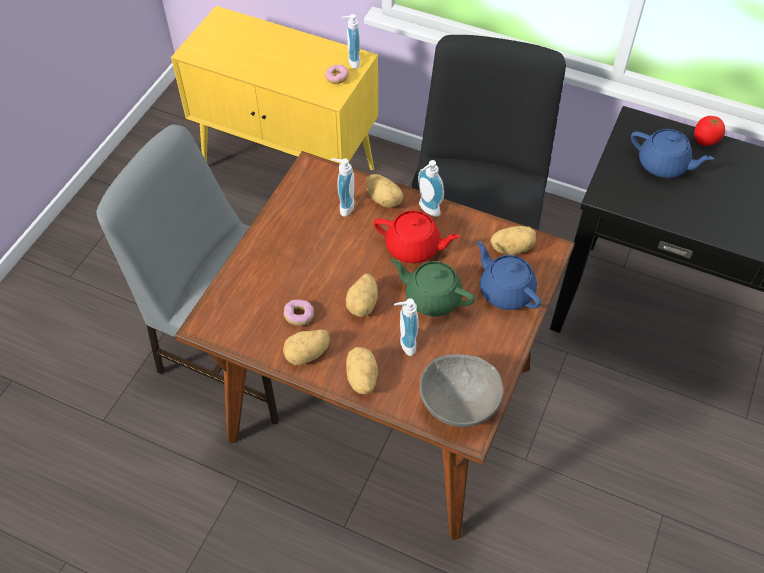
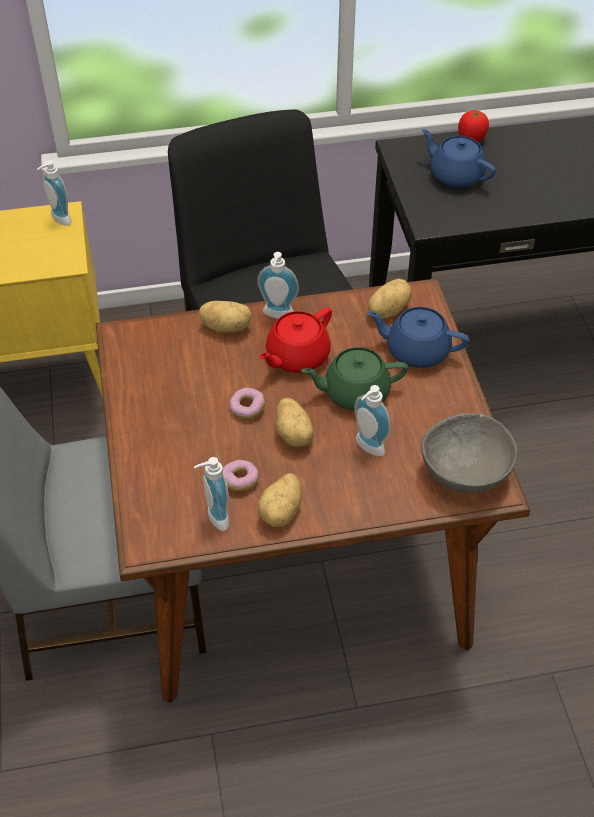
camera: 35 degrees left, 5 degrees down
(337, 78) = (57, 242): donut -> donut (247, 408)
(343, 206) = (190, 353): soap dispenser -> soap dispenser (214, 518)
(361, 379) = (355, 503): potato -> none
(414, 247) = (296, 356): red teapot -> red teapot turned 150 degrees clockwise
(663, 165) = (455, 175): blue teapot -> blue teapot turned 135 degrees counterclockwise

